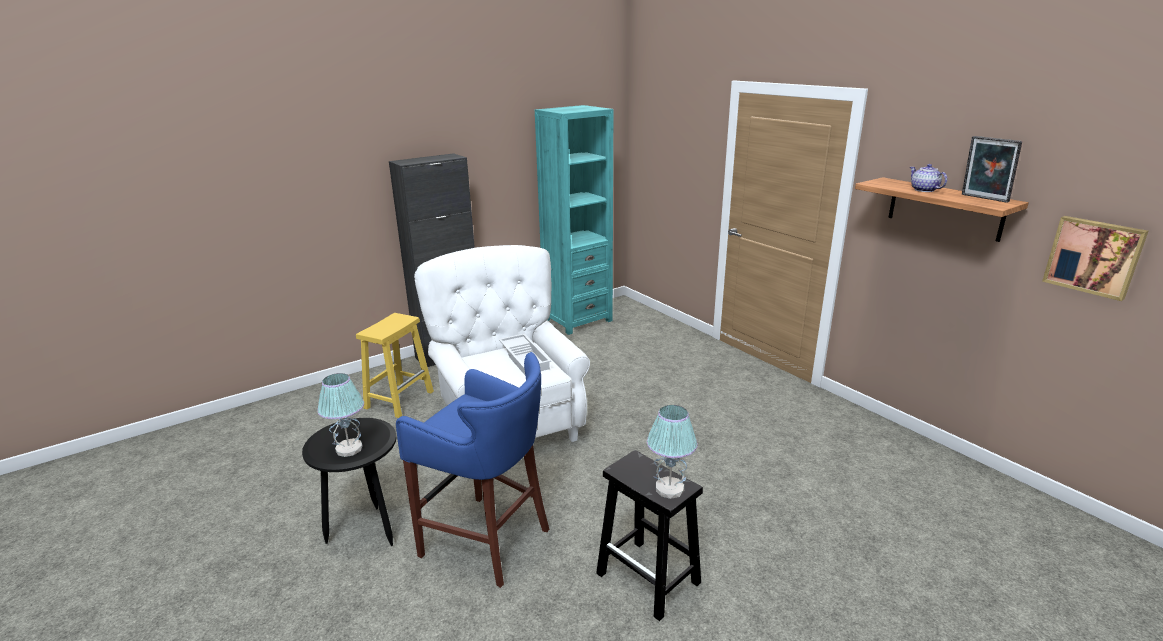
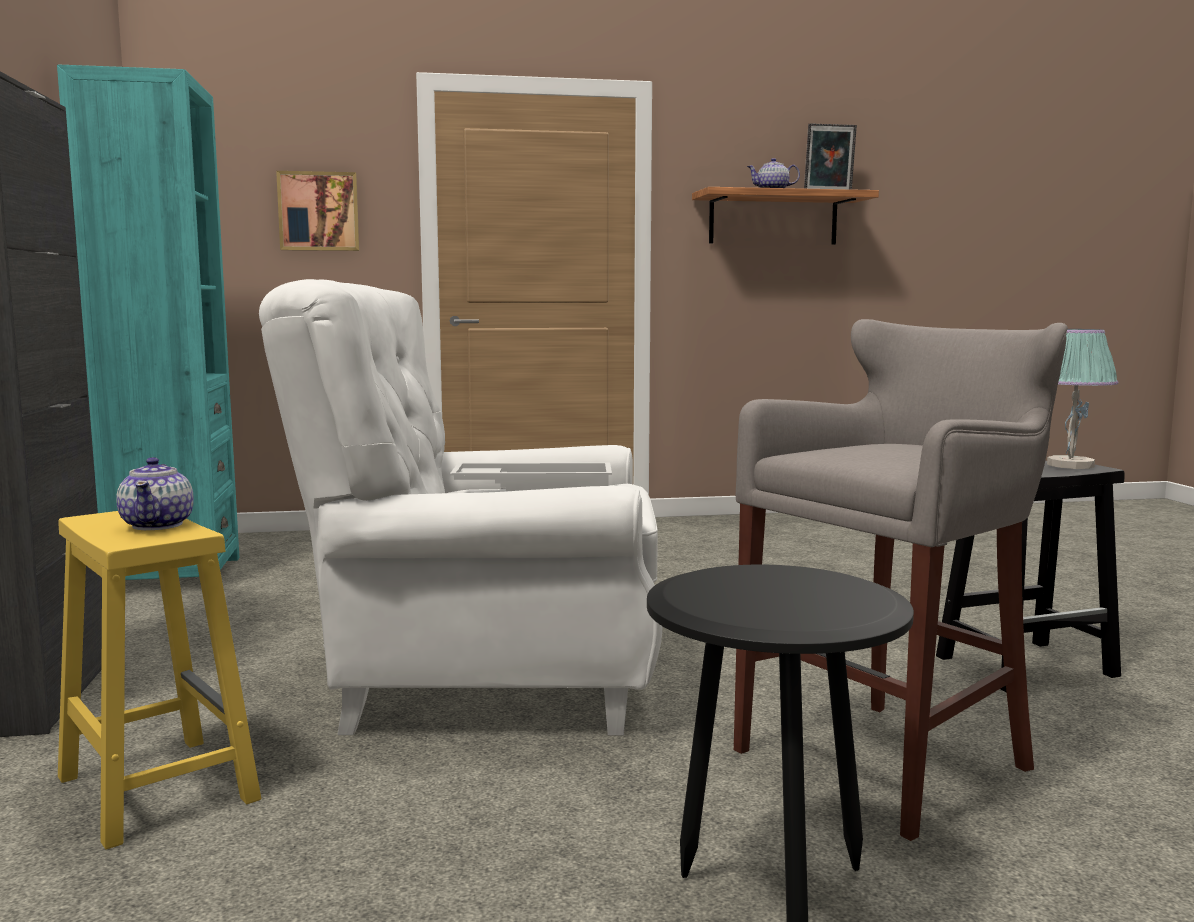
camera: 65 degrees left, 15 degrees down
(349, 449) = (826, 594): table lamp -> none
(391, 327) = (158, 525): none -> teapot
(489, 541) = (890, 760): blue stool -> grey stool
(1094, 256) = (916, 239): picture -> picture (318, 211)

